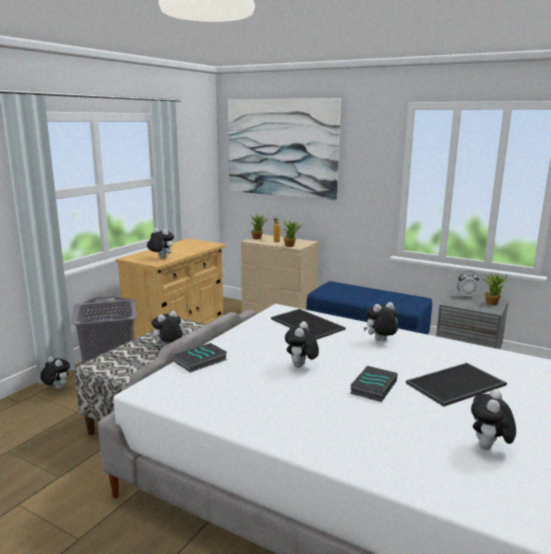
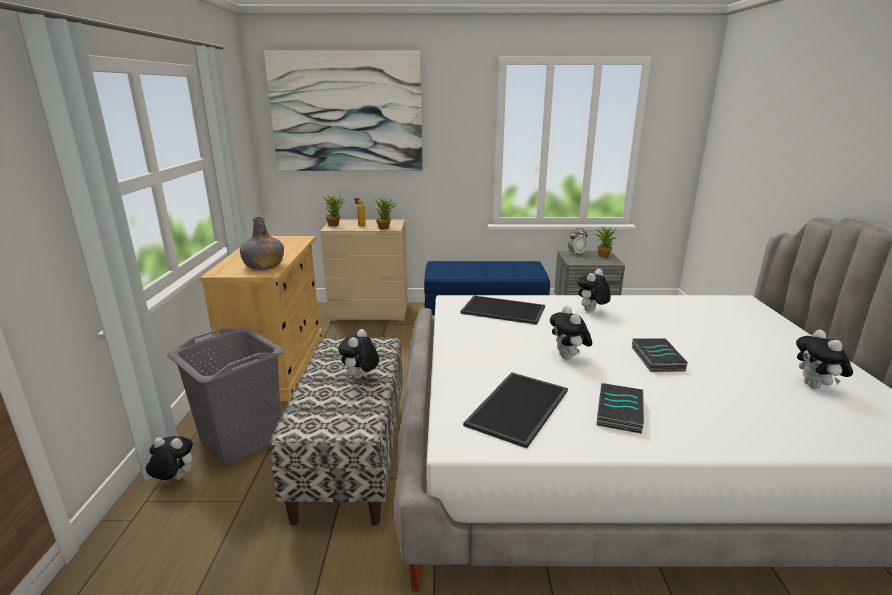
camera: 30 degrees left, 5 degrees up
(161, 258) = (263, 265): plush toy -> grey bottle
(200, 361) = (463, 382): book -> book (621, 412)
(456, 385) = (707, 336): tray -> tray (519, 408)

